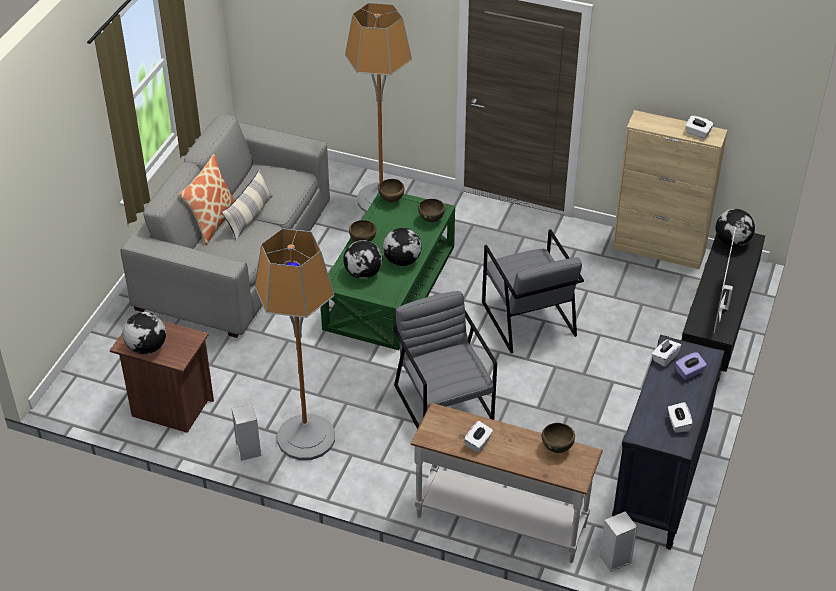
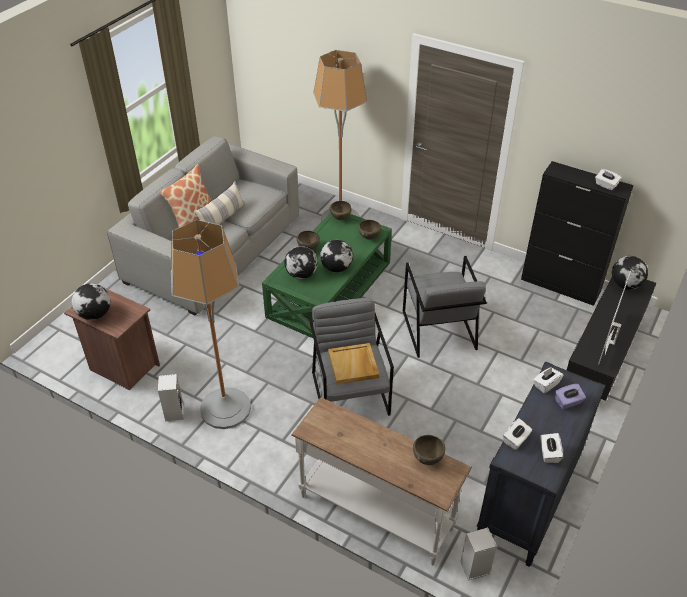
camera: 10 degrees right, 0 degrees up
(450, 368) = (353, 365): none -> beige tray
(478, 443) = (354, 443): white tissue box -> white tissue box (516, 440)
(659, 250) = (561, 285): beige cabinet -> black cabinet

